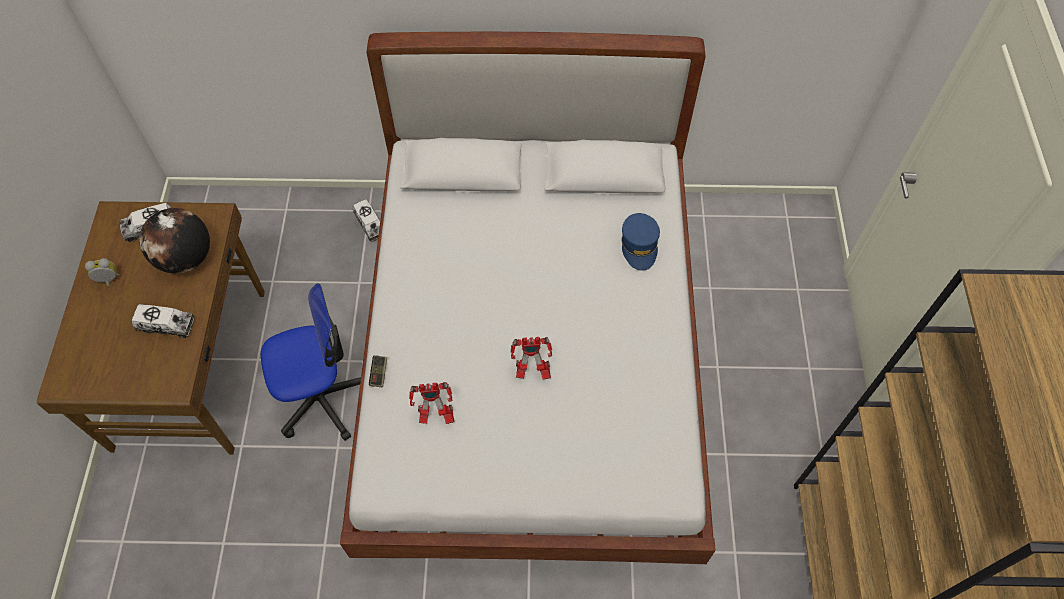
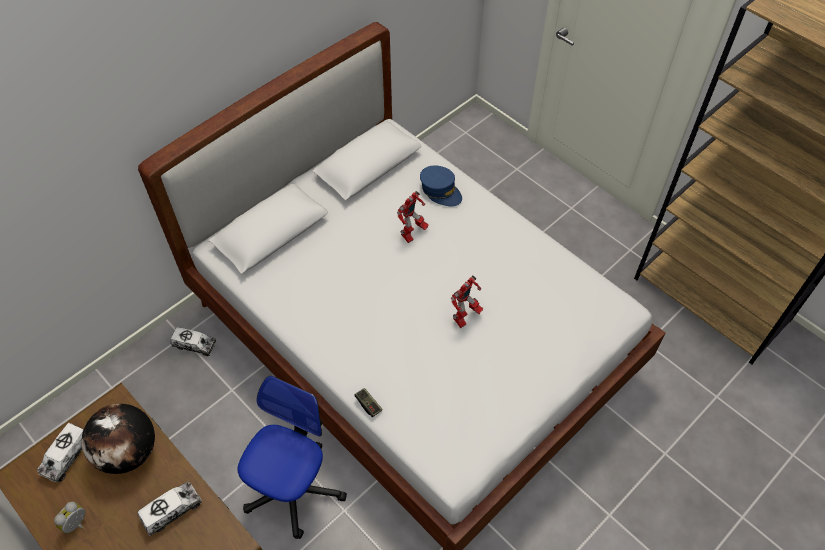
camera: 45 degrees left, 5 degrees down
(435, 417) = (439, 396): toy robot -> toy robot (413, 233)

